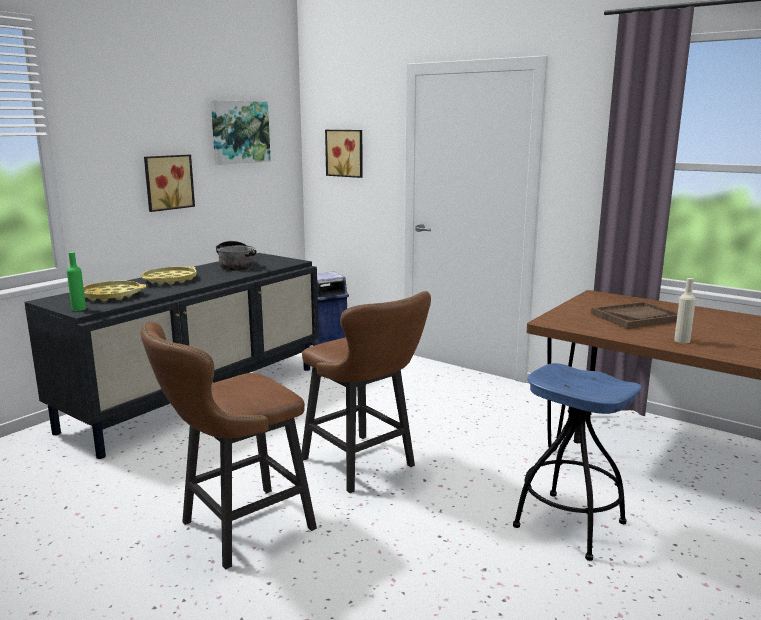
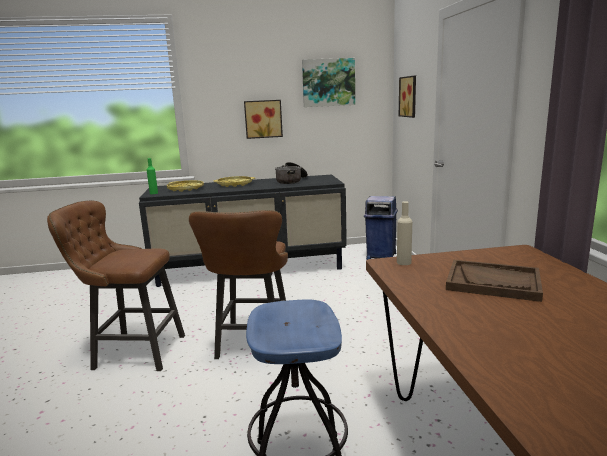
camera: 45 degrees right, 0 degrees up
(682, 340) = (470, 320): beige bottle -> beige bottle (404, 262)

